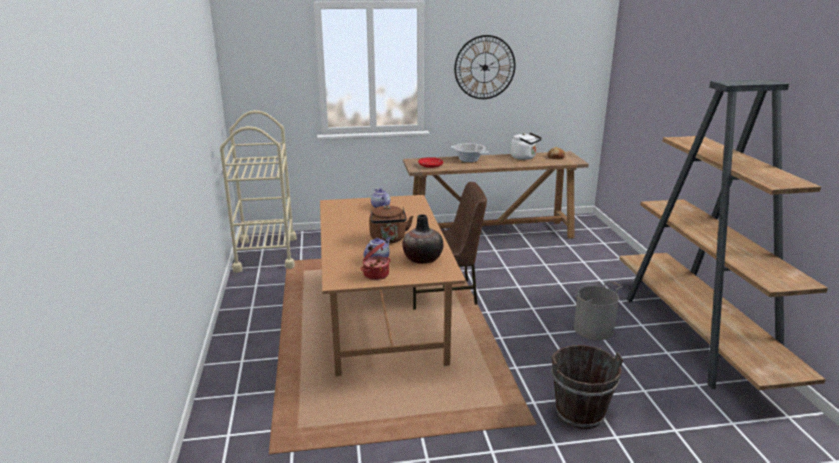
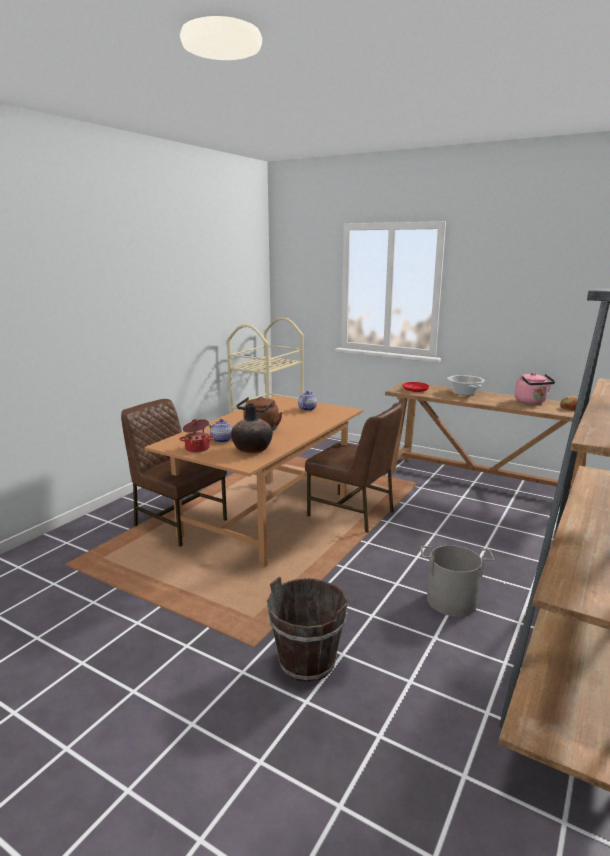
camera: 40 degrees right, 5 degrees down
(313, 363) = (179, 523): none -> brown chair
(485, 67) = (508, 295): wall clock -> none
(524, 157) = (531, 402): white kettle -> pink kettle

